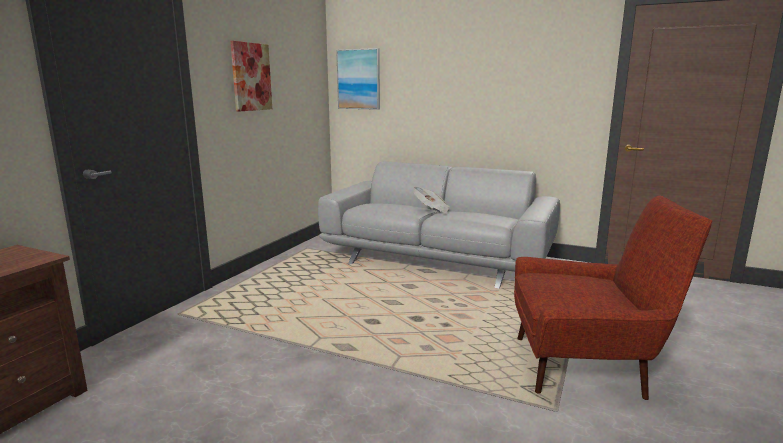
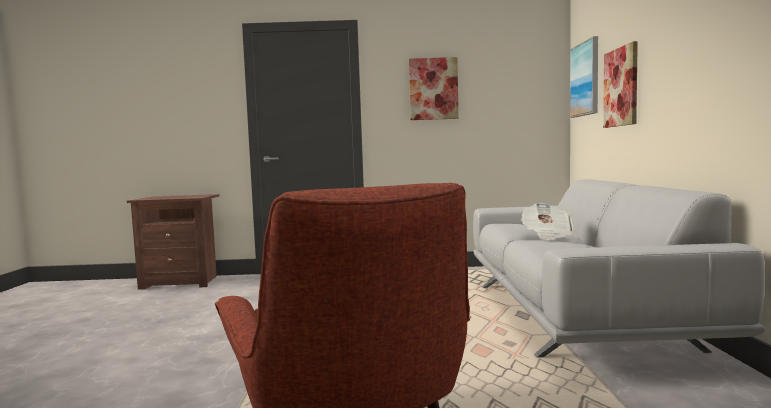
camera: 65 degrees right, 10 degrees down
(415, 94) = (621, 87): none -> picture

